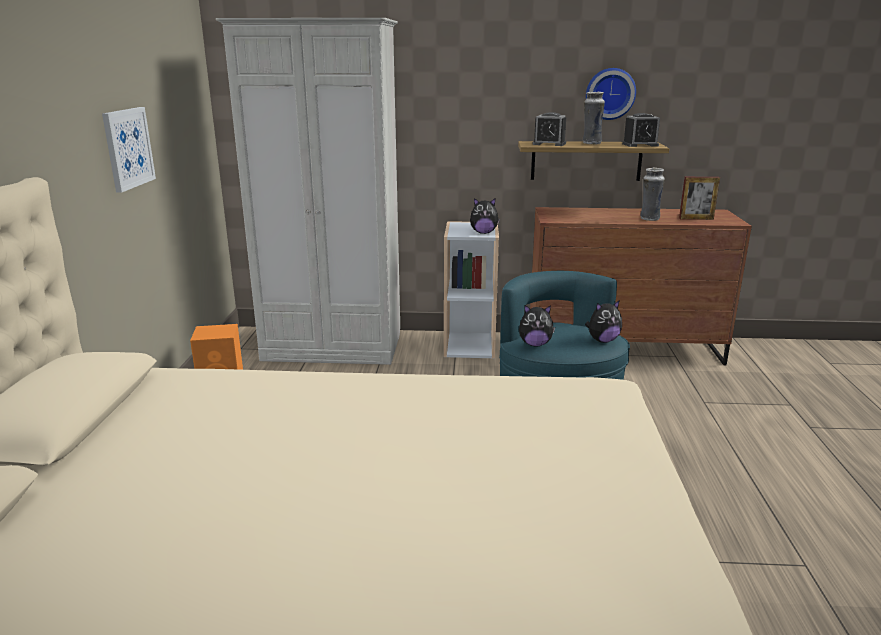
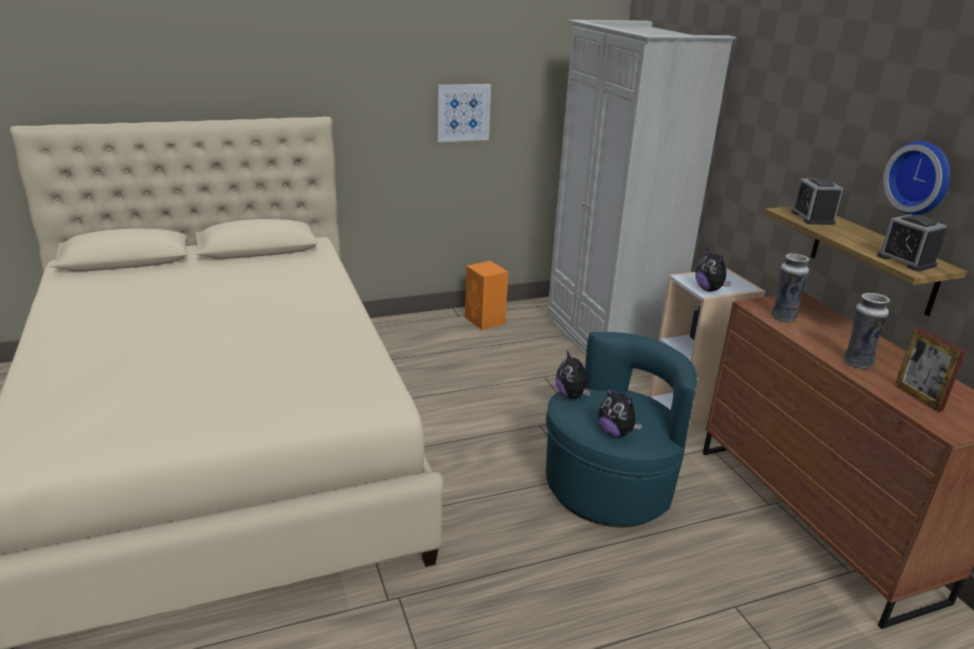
camera: 65 degrees right, 5 degrees up
(591, 143) = (861, 236): vase -> vase (782, 317)

